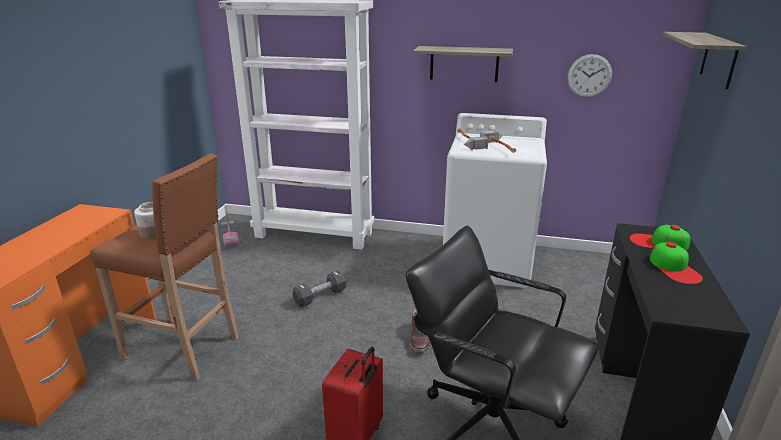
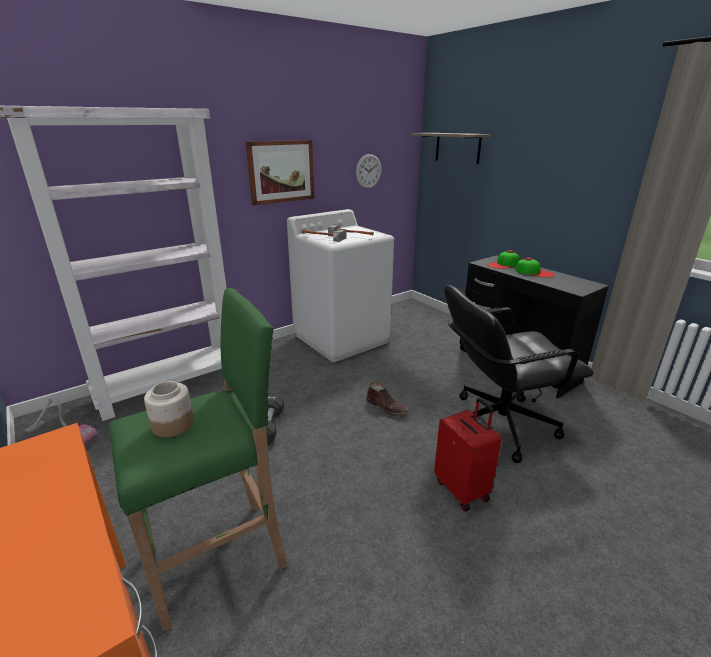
camera: 50 degrees left, 0 degrees up
(184, 348) = (220, 557): brown stool -> green stool
(464, 64) = (281, 171): shelf -> picture

